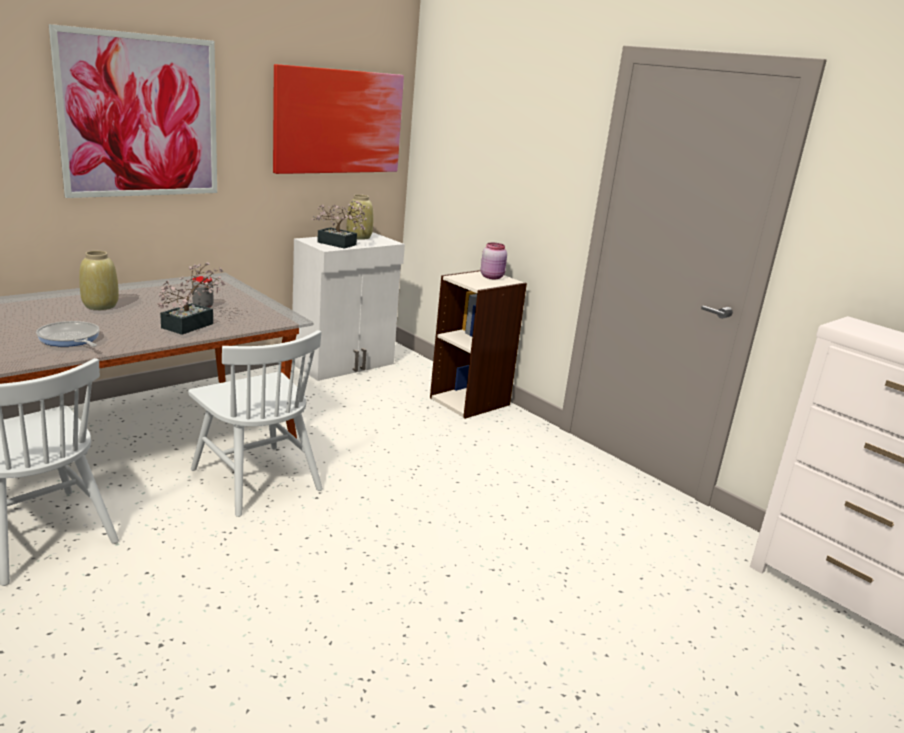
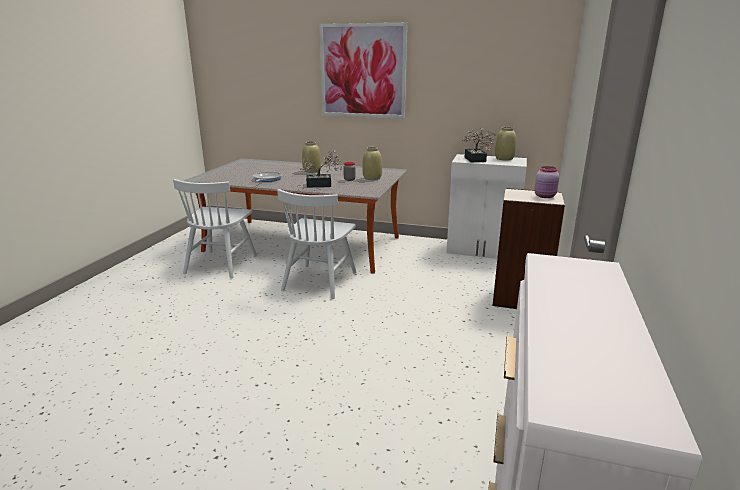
camera: 60 degrees right, 0 degrees up
(226, 296) = (372, 178): none -> beige vase
(338, 121) = (500, 72): picture -> none

